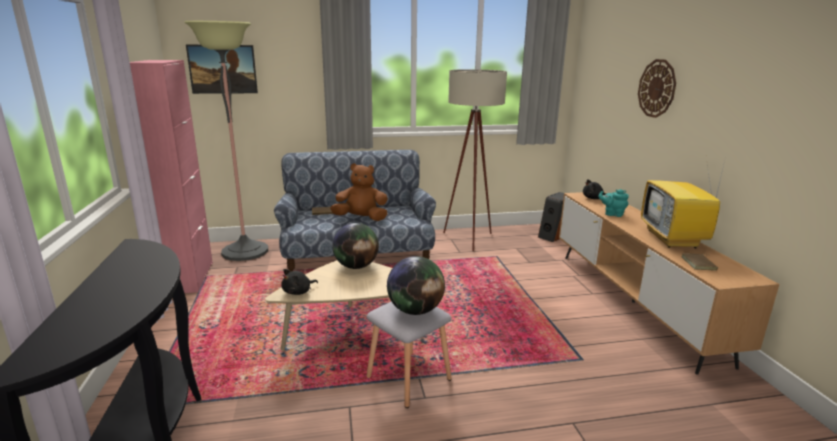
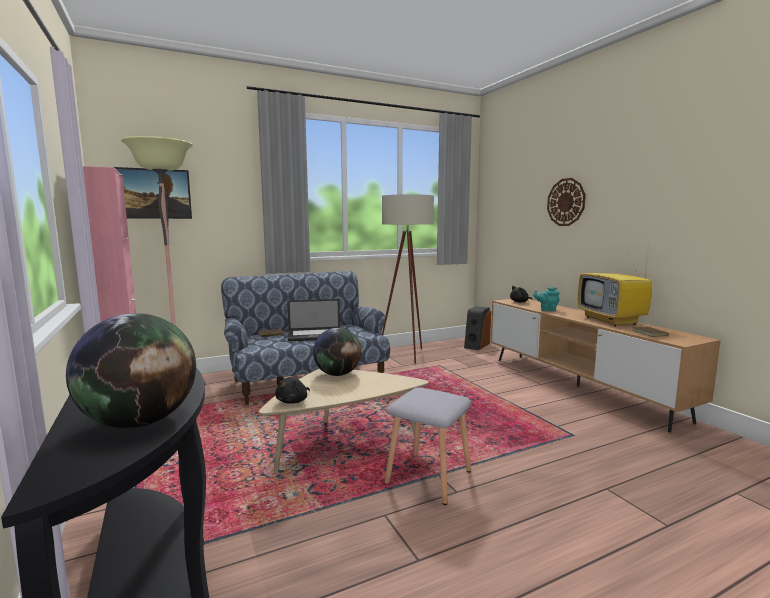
camera: 15 degrees left, 10 degrees down
(361, 218) = (315, 336): brown plush toy -> laptop
(415, 310) = (437, 397): globe -> globe (140, 422)

